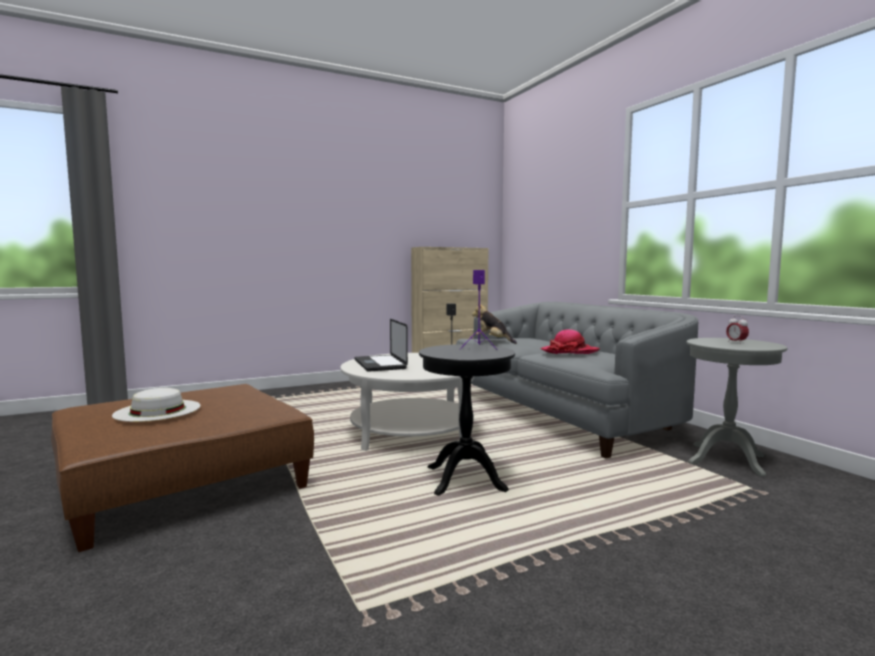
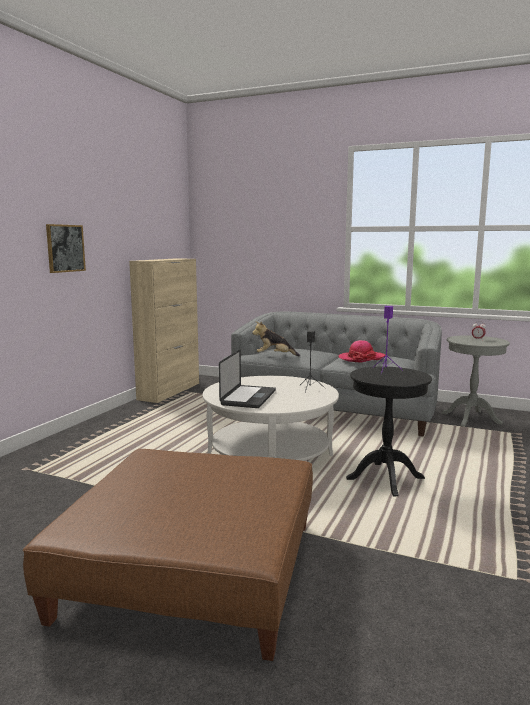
camera: 40 degrees left, 5 degrees up
(157, 410) = (178, 500): white hat -> none
(337, 233) = (65, 248): none -> picture
(380, 364) = (248, 398): laptop -> laptop turned 105 degrees counterclockwise

